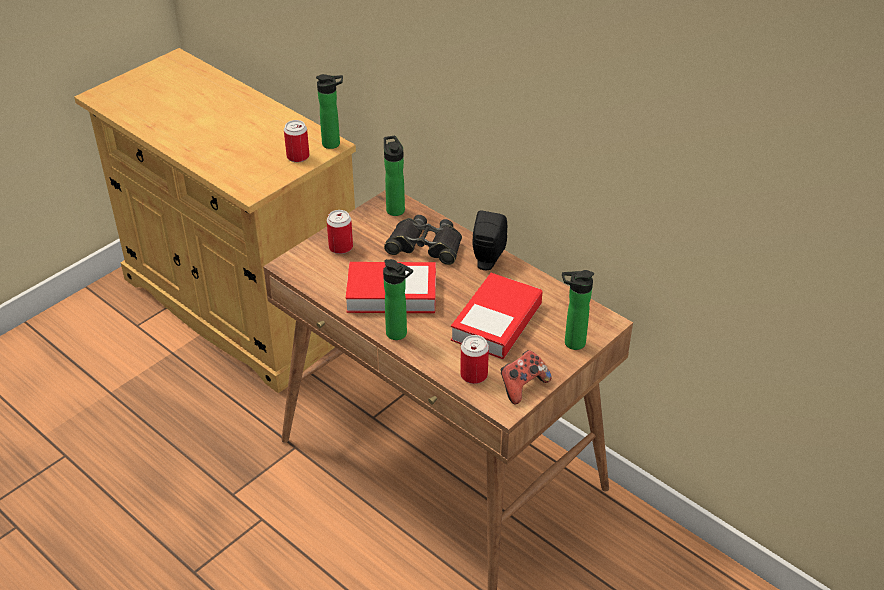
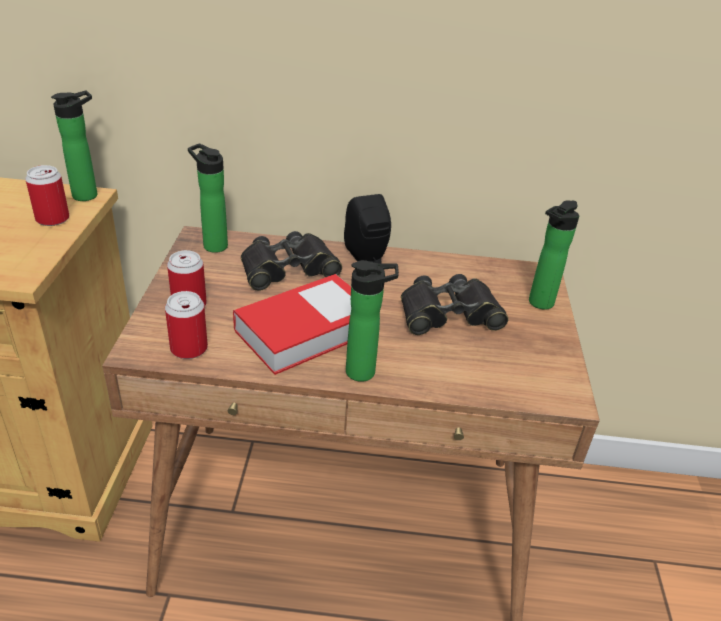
camera: 40 degrees left, 5 degrees down
(474, 375) = (495, 378): can -> can (189, 348)
(496, 322) = (448, 314): book -> black binoculars
(522, 386) = (553, 366): game controller -> none

